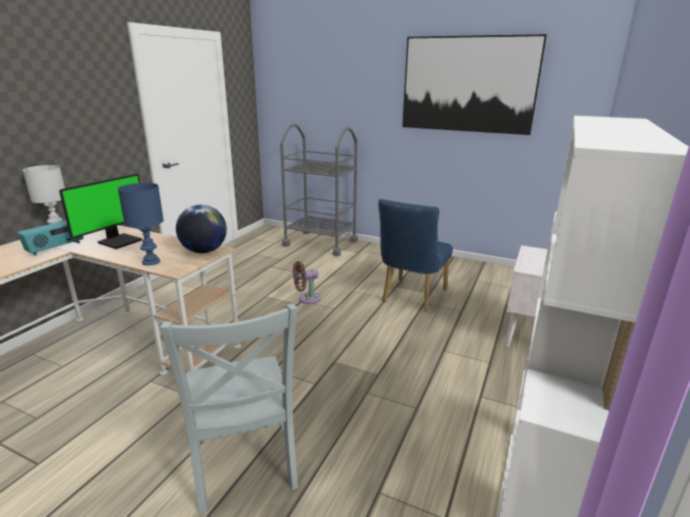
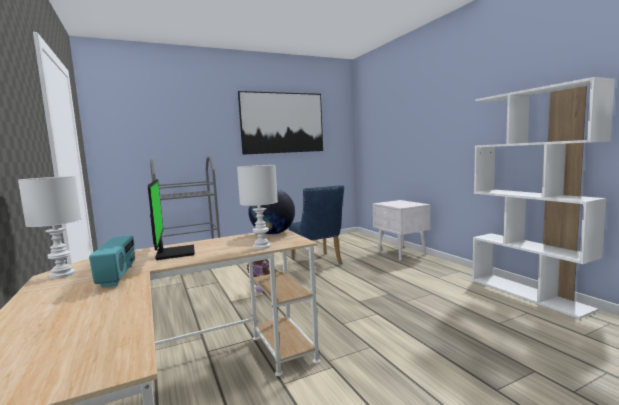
camera: 50 degrees left, 15 degrees down
(151, 261) = (261, 246): blue table lamp -> white table lamp
(244, 466) = (447, 361): grey chair -> none

